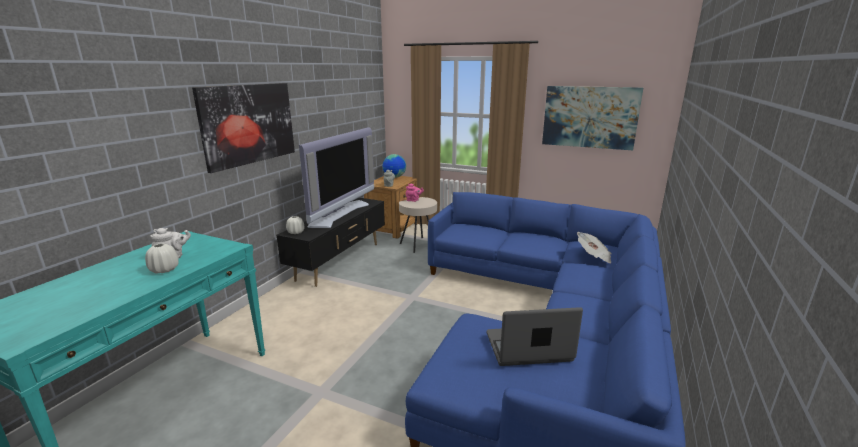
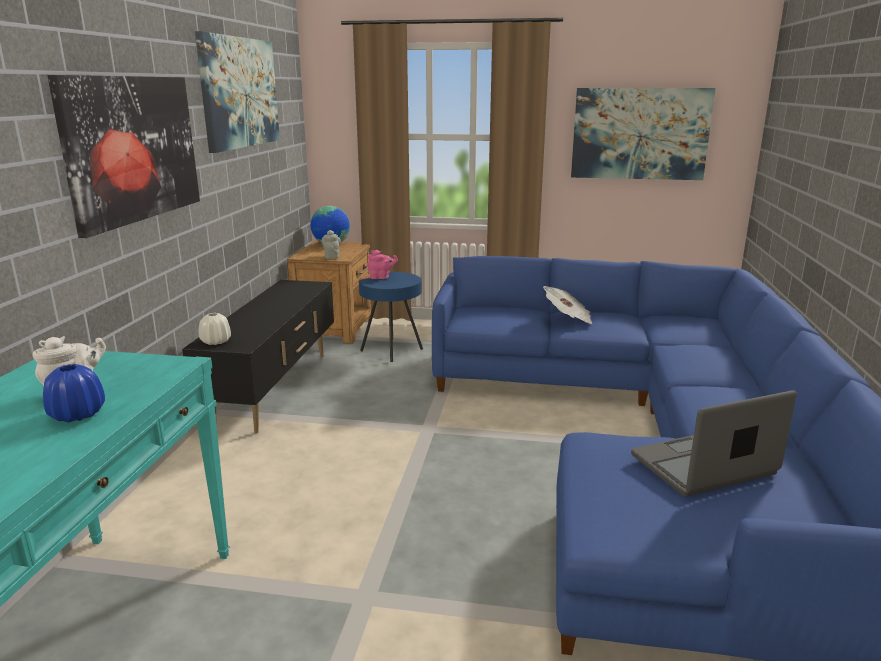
camera: 15 degrees left, 0 degrees up
(164, 270) = (77, 415): white vase -> blue vase
(331, 89) = (240, 92): none -> picture
(339, 213) = (271, 306): television -> none
(418, 245) = (391, 350): beige side table -> blue side table
(593, 256) = (693, 333): newspaper -> newspaper (568, 318)

